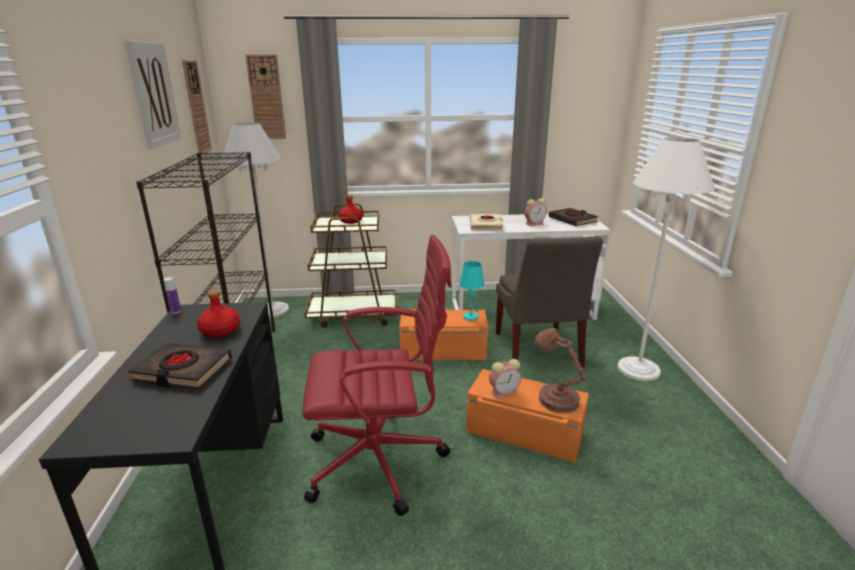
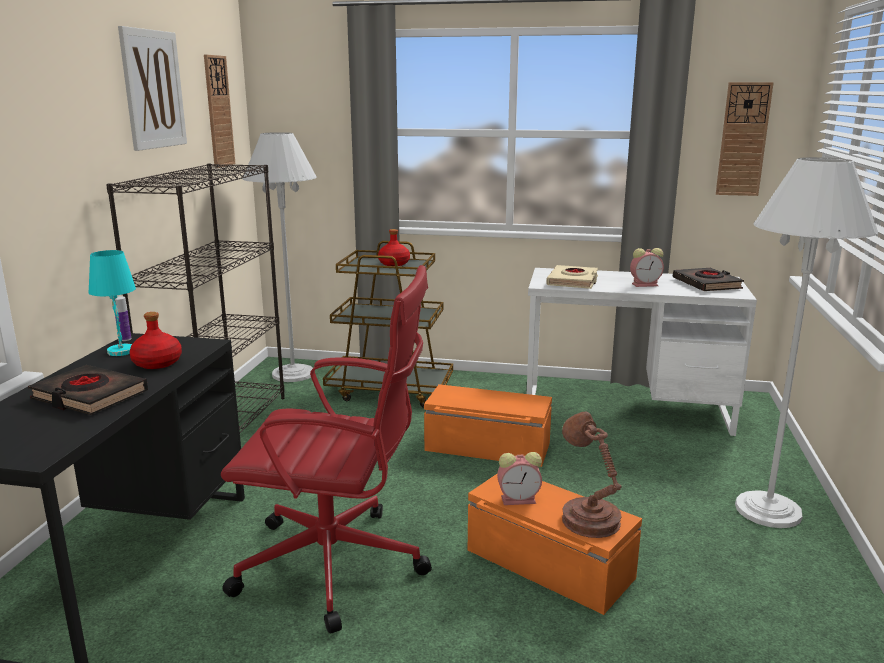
camera: 15 degrees right, 5 degrees down
(266, 98) = (309, 103): wall clock -> wall clock (743, 139)
(471, 317) = (527, 404): turquoise table lamp -> turquoise table lamp (122, 351)
(537, 352) = (621, 466): grey chair -> none

